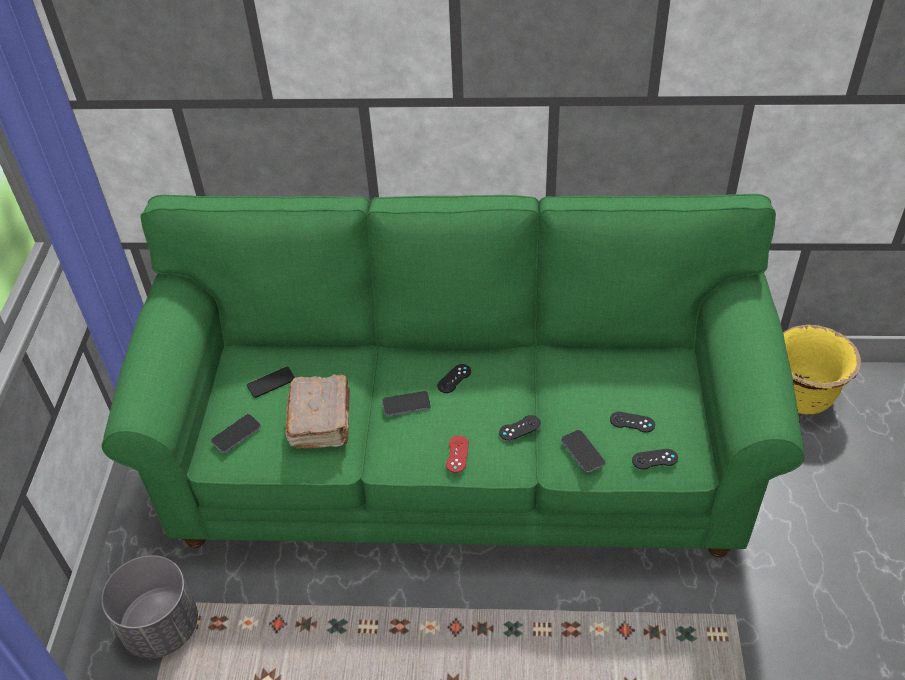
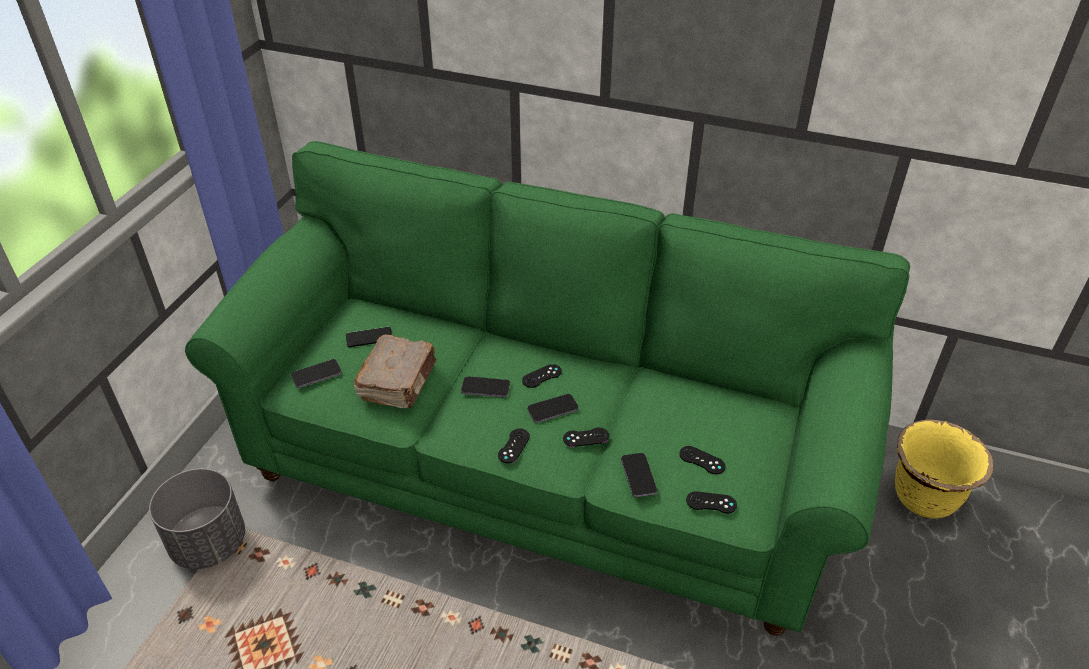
camera: 15 degrees right, 5 degrees down
(457, 454) = (514, 446): red game controller -> black game controller
(478, 409) = (552, 409): none -> phone

